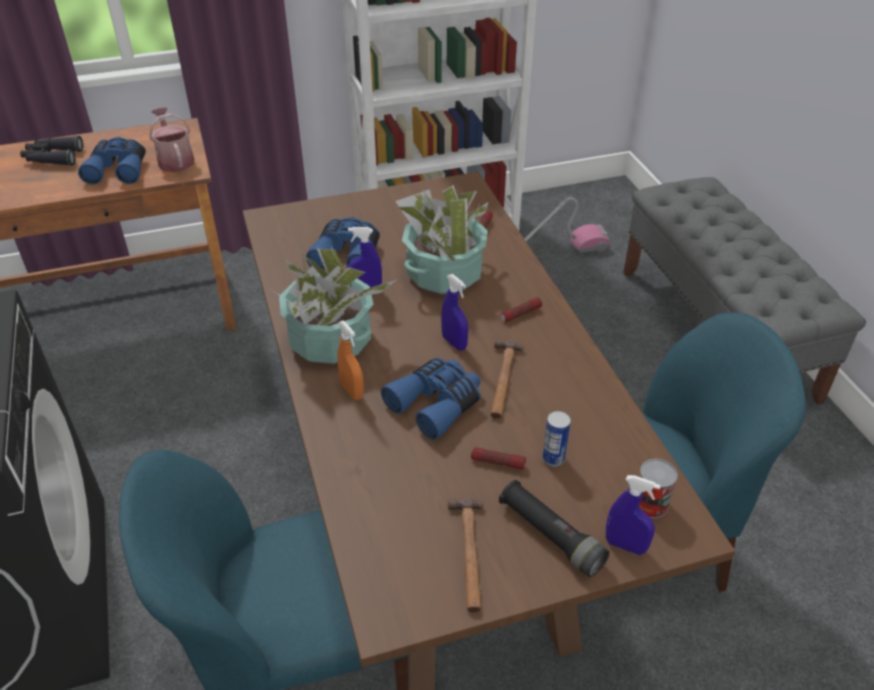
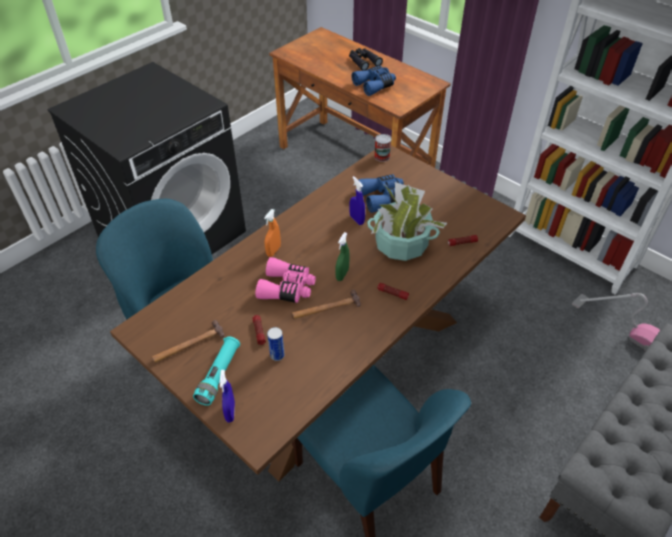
camera: 60 degrees right, 5 degrees up
(175, 160) = (402, 97): watering can -> none
(330, 340) = (305, 225): potted plant -> none
(437, 403) = (287, 288): blue binoculars -> pink binoculars
(454, 343) = (342, 274): blue spray bottle -> green spray bottle
(551, 536) = (219, 375): black flashlight -> turquoise flashlight
(650, 503) = (269, 414): can -> can (382, 157)

